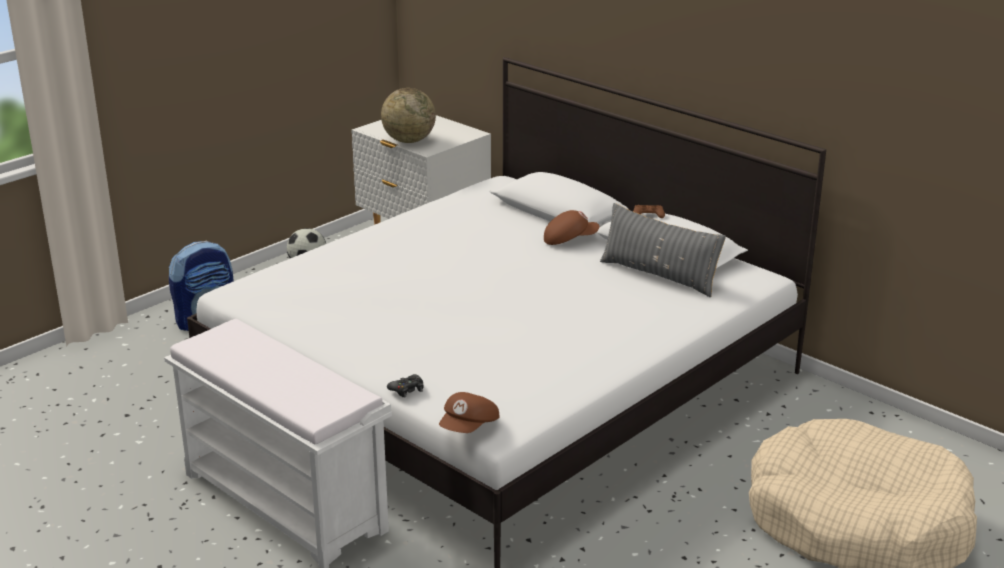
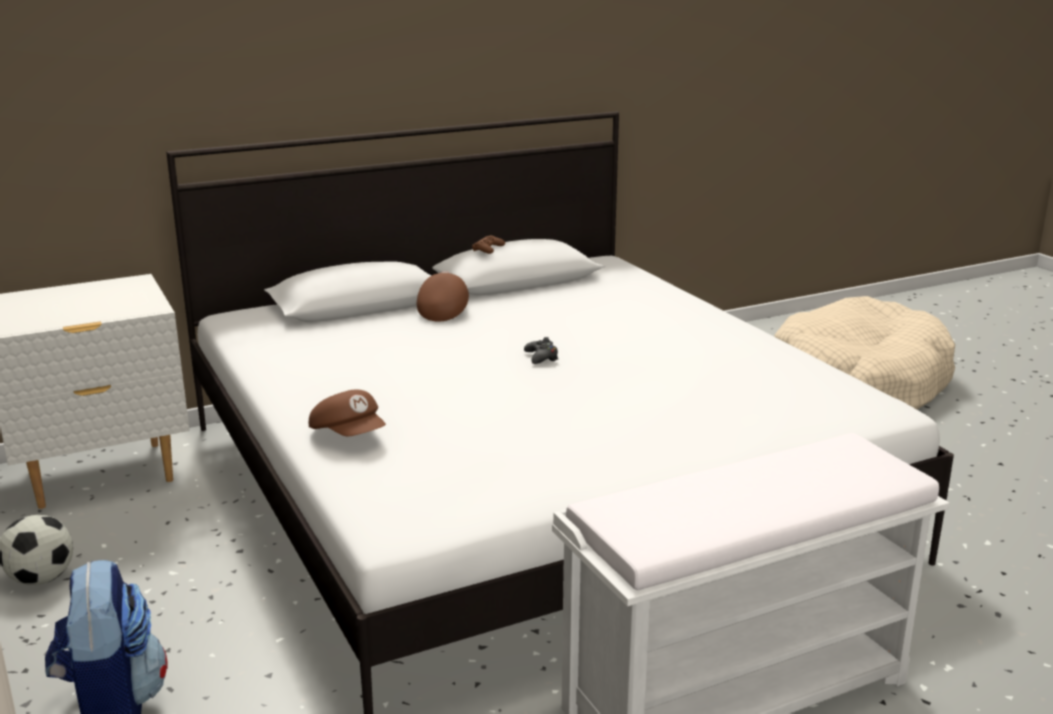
camera: 70 degrees left, 5 degrees down
(407, 390) = (779, 439): black game controller -> black game controller (541, 357)
(409, 141) = (98, 313): globe -> none
(469, 427) = (876, 419): brown cap -> brown cap (349, 435)
(659, 275) = (569, 291): grey pillow -> none

